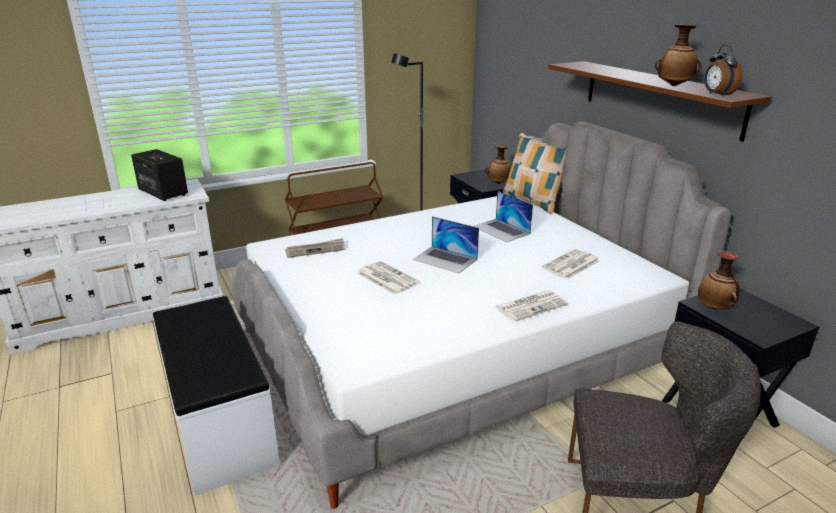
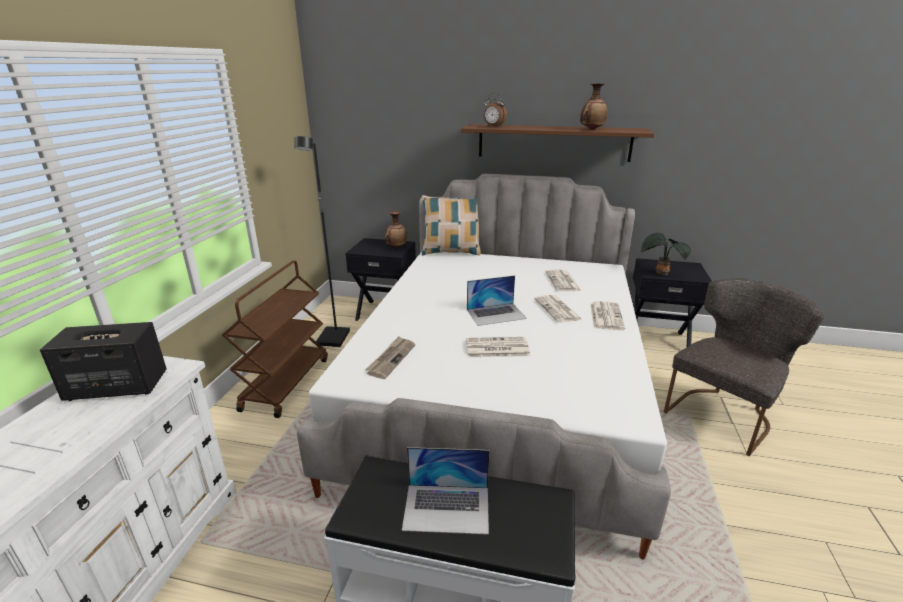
camera: 50 degrees left, 0 degrees up
(501, 230) = (478, 278): laptop -> laptop (447, 508)
(502, 281) = (558, 309): none -> newspaper
(714, 308) = (660, 273): vase -> potted plant
(717, 95) = (632, 131): alarm clock -> alarm clock (493, 127)

